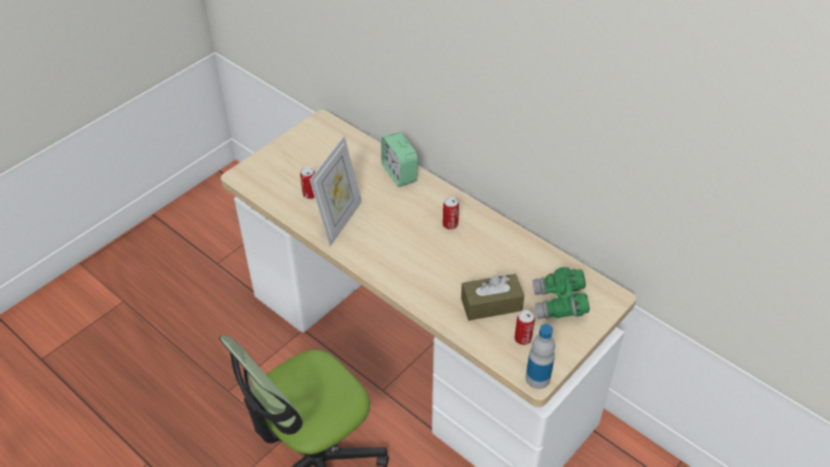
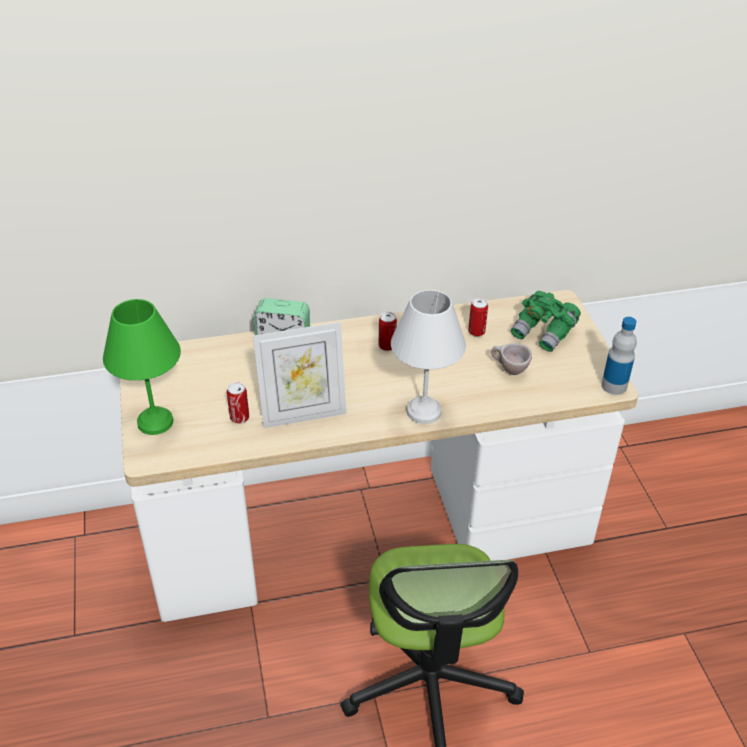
camera: 55 degrees left, 5 degrees down
(273, 162) = (156, 423): none -> green table lamp
(339, 221) = (303, 414): picture frame -> picture frame turned 105 degrees clockwise
(398, 278) = (422, 411): none -> white table lamp
(491, 304) = (508, 370): brown tissue box -> beige cup
(523, 338) = (564, 372): can -> can (476, 331)

